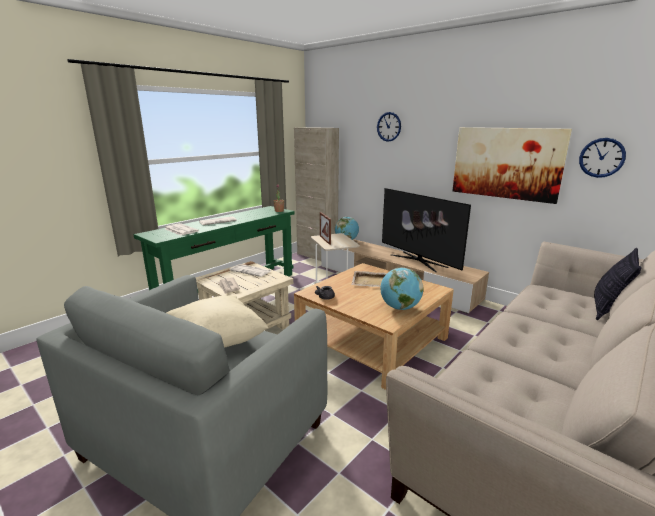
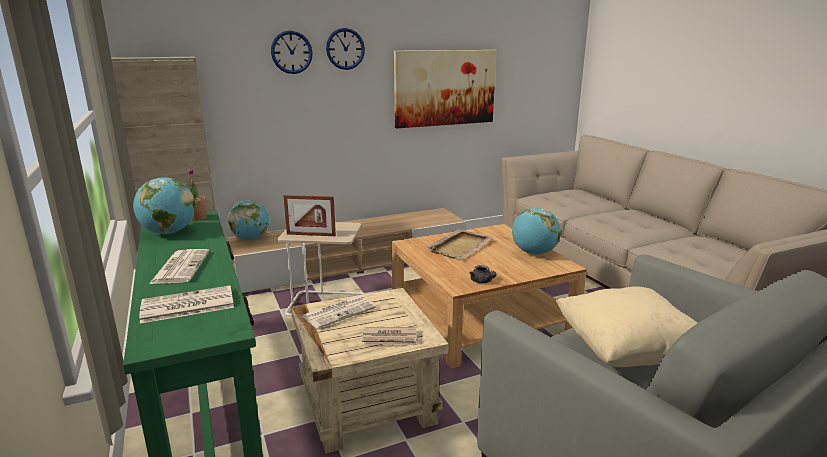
camera: 65 degrees left, 0 degrees up
(256, 212) = (168, 232): none -> globe
(418, 261) = (380, 223): television -> none
(601, 157) = (516, 74): wall clock -> wall clock (345, 49)
(608, 310) = (588, 193): pillow -> none

